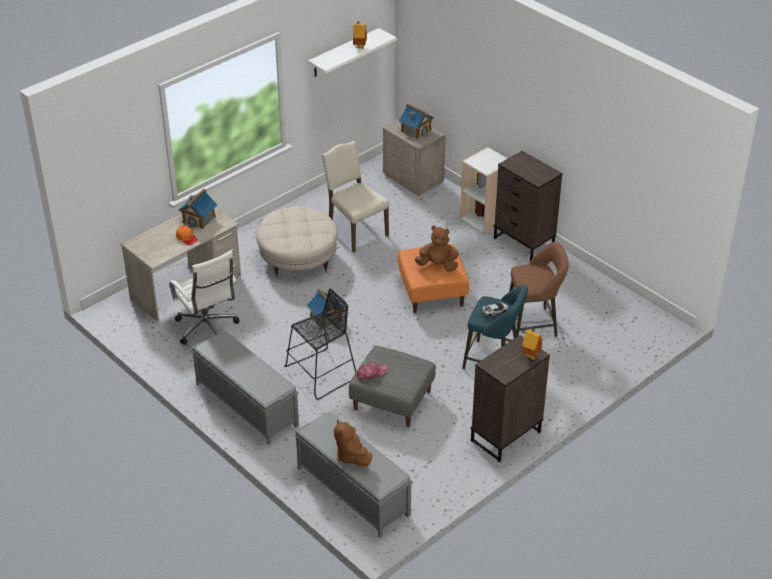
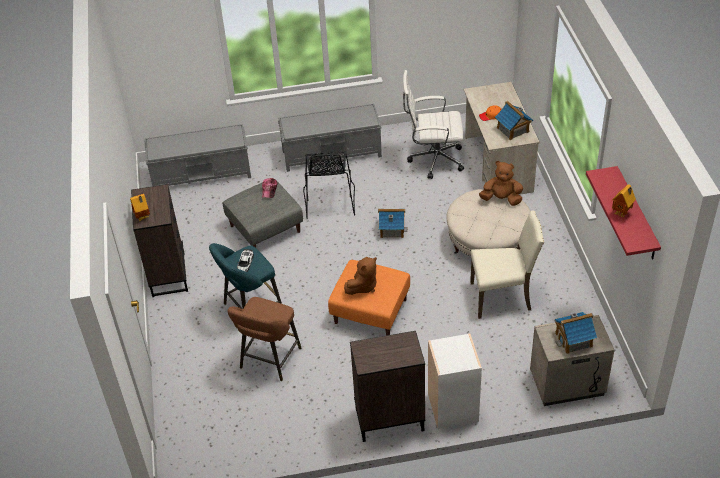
camera: 125 degrees right, 5 degrees up
(344, 53) = (636, 214): white shelf -> red shelf
(351, 456) = (193, 140): brown plush toy -> brown plush toy (501, 199)

